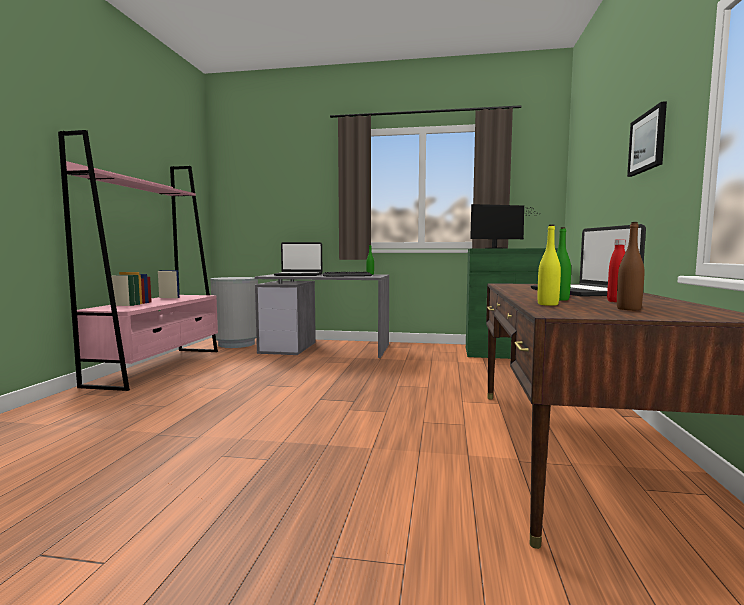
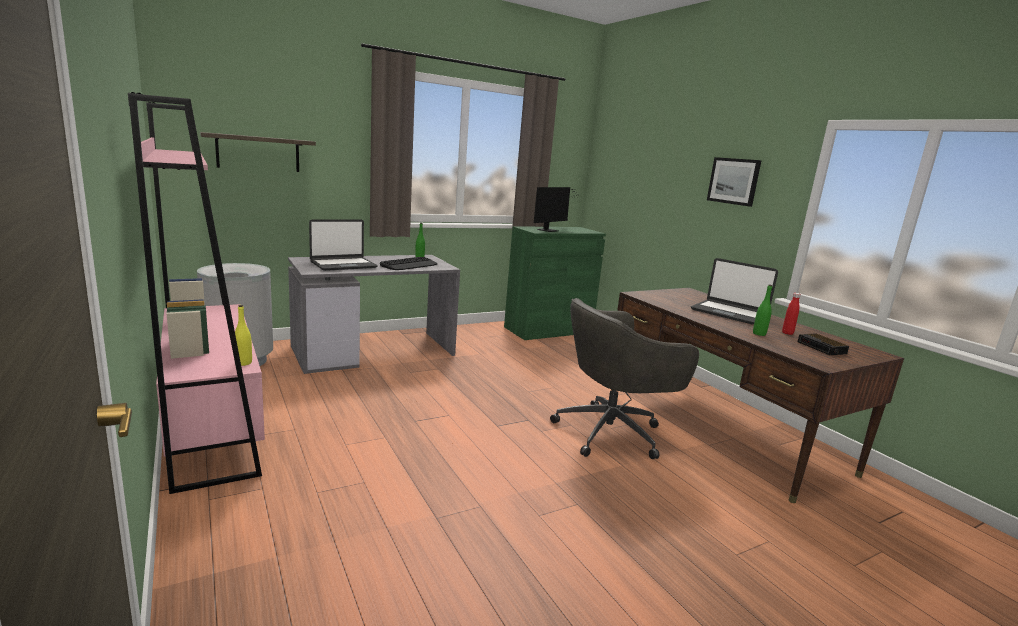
camera: 40 degrees left, 10 degrees up
(268, 203) = (258, 153): none -> shelf
(416, 425) = (611, 432): none -> grey office chair
(547, 304) = (779, 346): yellow bottle -> yellow bottle (243, 363)
(628, 309) = (822, 348): brown bottle -> alarm clock

